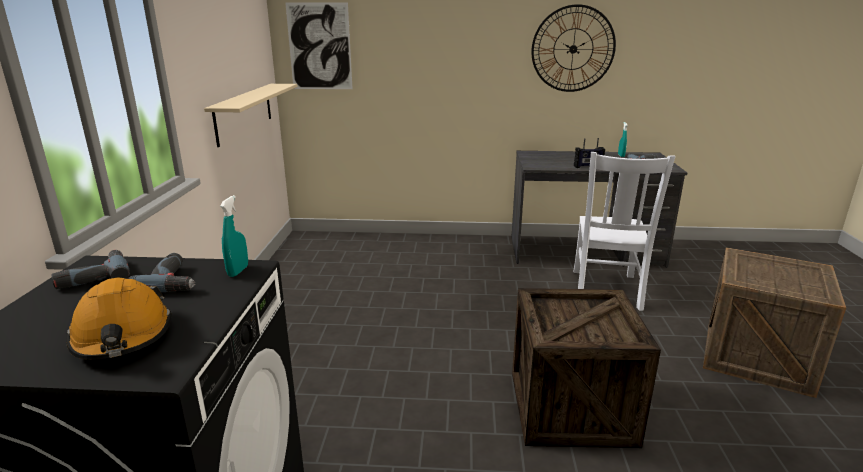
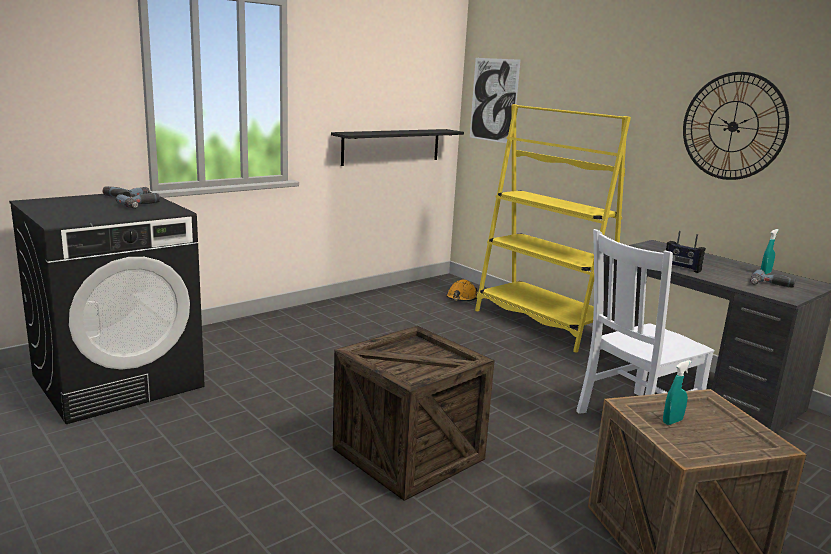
camera: 45 degrees right, 5 degrees down
(123, 336) = (78, 212): orange hard hat -> orange hard hat (461, 298)
(238, 271) = (170, 210): turquoise spray bottle -> turquoise spray bottle (672, 421)
(244, 112) = (391, 146): beige shelf -> black shelf
(436, 246) = (541, 323): none -> yellow bookcase

